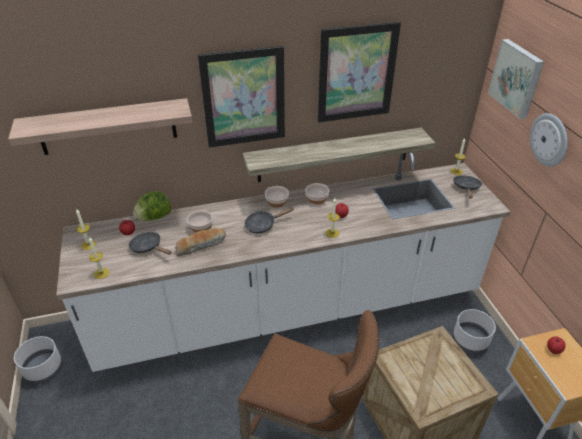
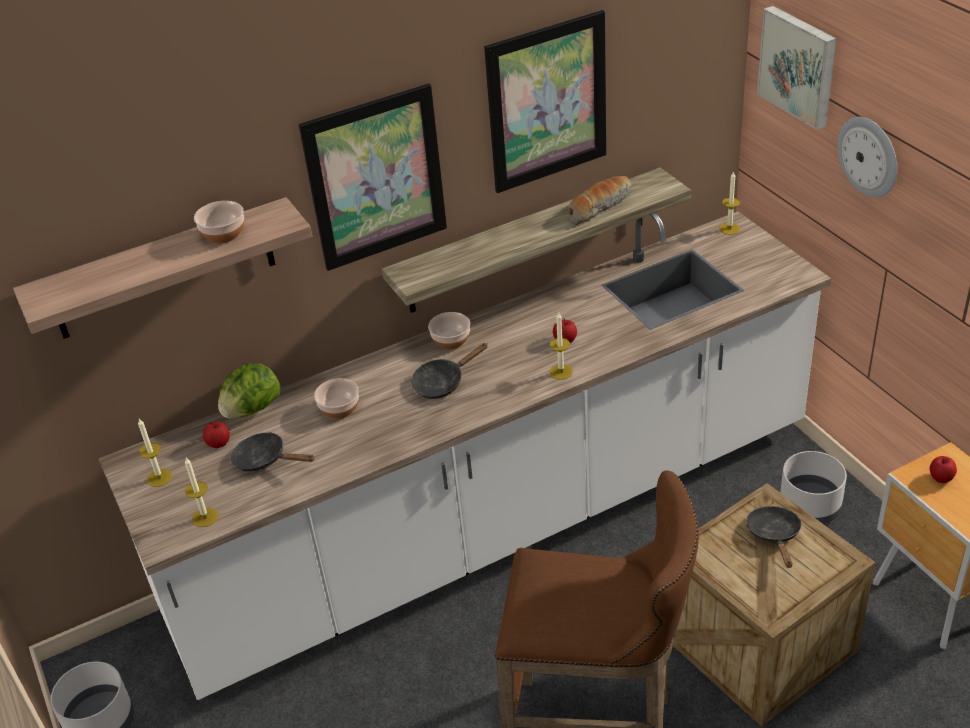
camera: 10 degrees left, 0 degrees up
(201, 245) = (352, 437): bread -> bread (599, 206)
(316, 199) = (515, 321): bowl -> bowl (223, 233)
(466, 188) = (753, 253): black frying pan -> black frying pan (774, 535)

